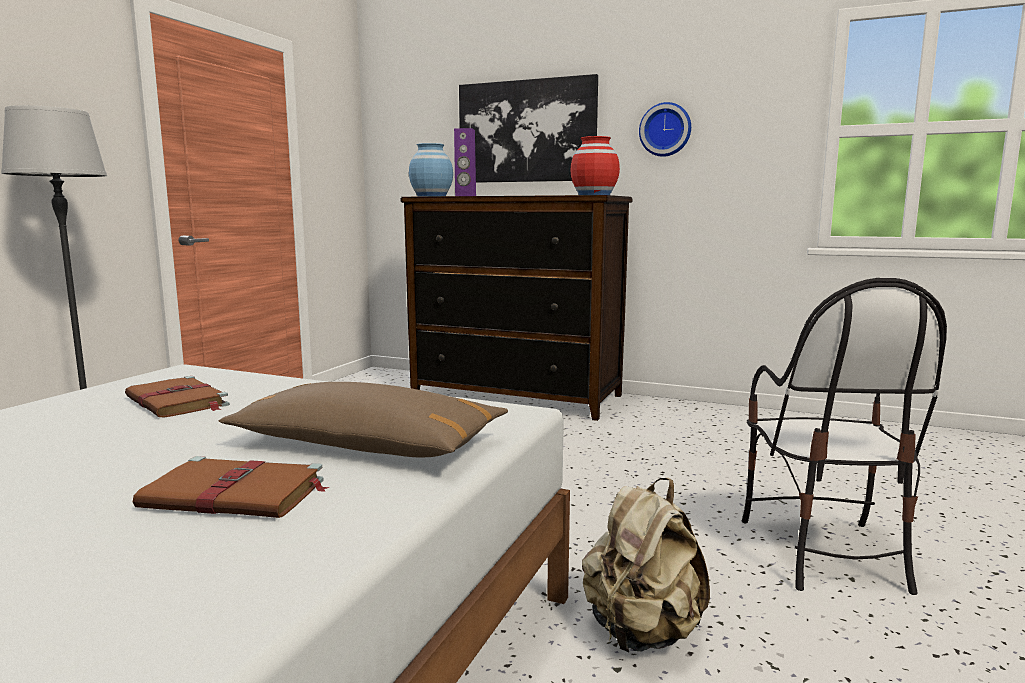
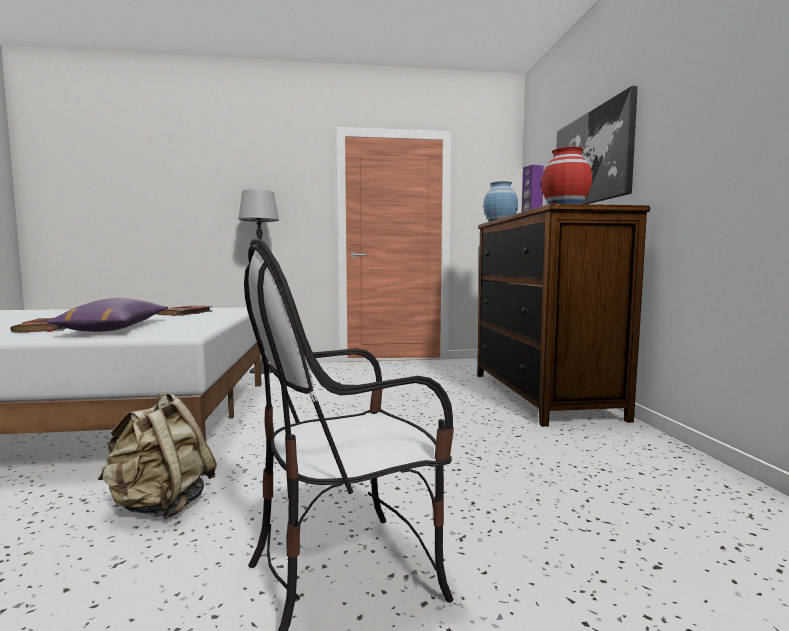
camera: 60 degrees right, 5 degrees down
(367, 444) = (116, 328): brown pillow -> purple pillow
(665, 130) = (687, 123): wall clock -> none

